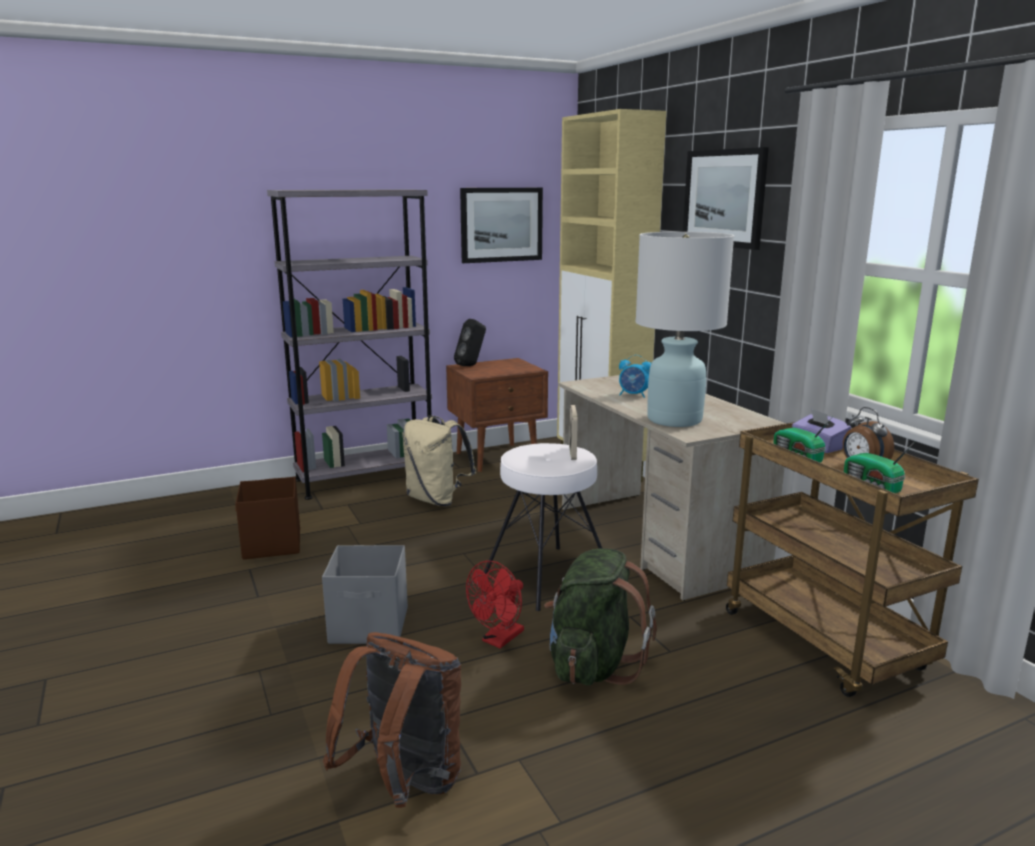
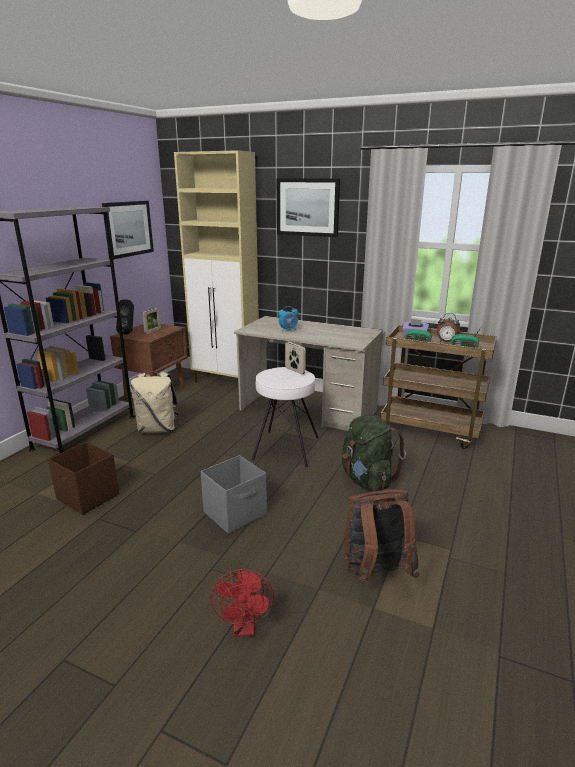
camera: 40 degrees left, 5 degrees up
(499, 640) = (311, 488): red fan -> red fan (244, 627)
(501, 368) = (153, 331): none -> picture frame
(674, 419) = (334, 338): white table lamp -> none

